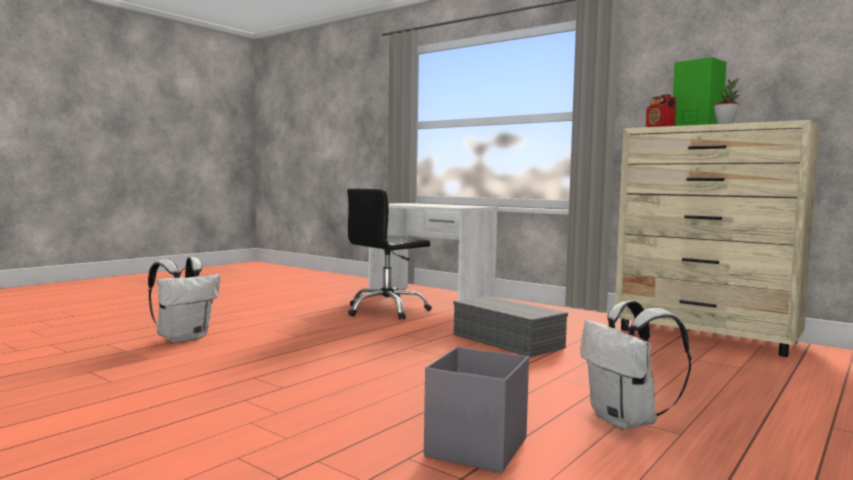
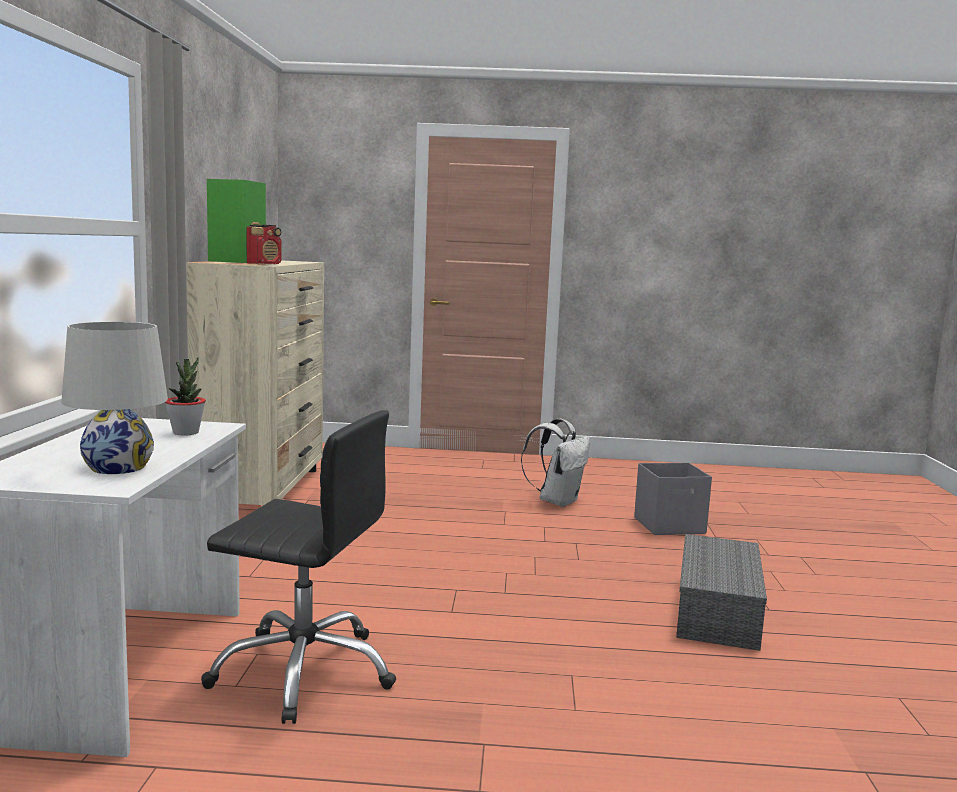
camera: 125 degrees left, 5 degrees up
(184, 338) = (744, 767): white backpack -> none
(402, 204) = (118, 467): none -> white table lamp
(505, 341) = (402, 556): grey storage box -> grey storage box (719, 612)
(725, 124) = (292, 262): potted plant -> potted plant (186, 432)

